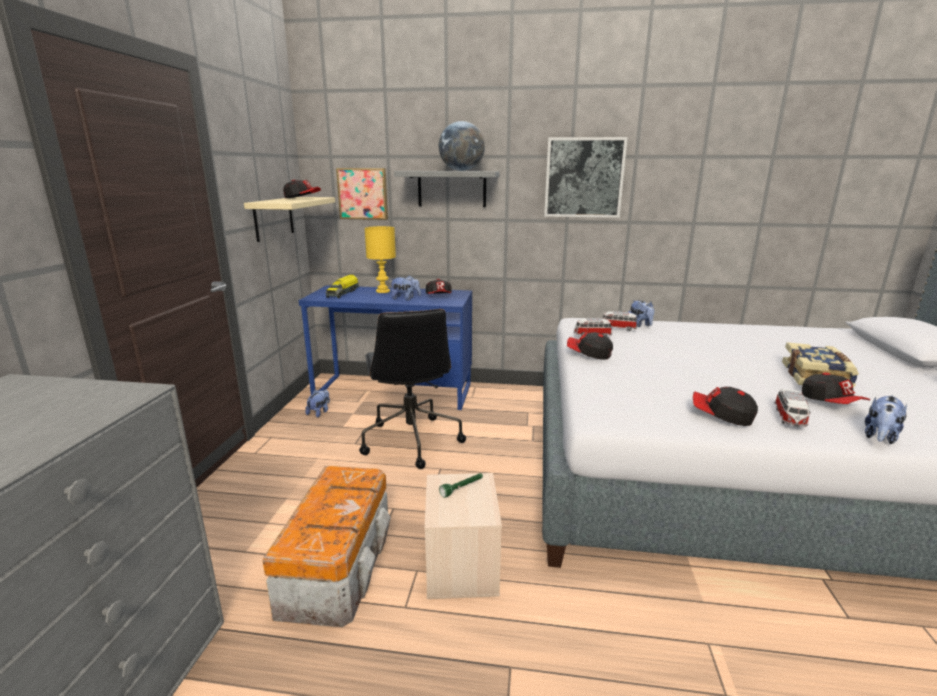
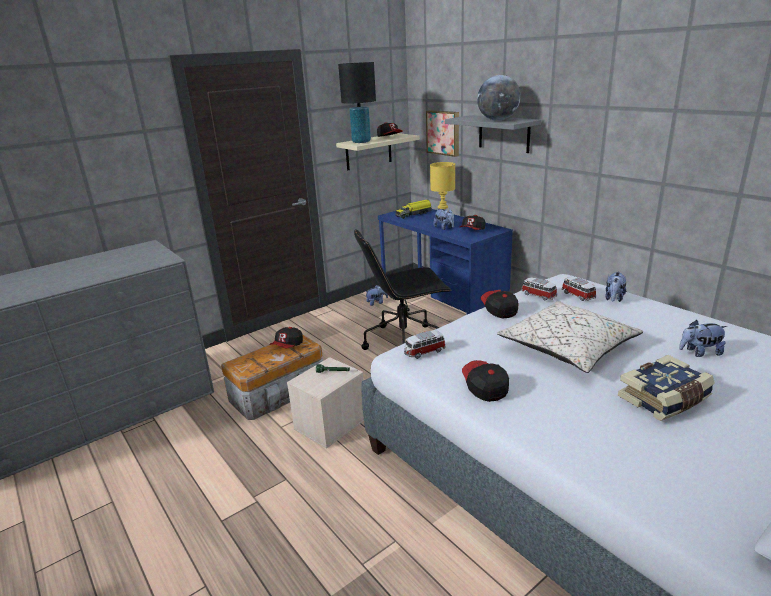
camera: 45 degrees right, 5 degrees up
(281, 201) = (361, 142): none -> black table lamp
(411, 440) = (405, 341): black office chair -> black office chair turned 45 degrees clockwise
(584, 178) = (617, 131): picture -> none
(695, 366) = (568, 348): none -> beige pillow
(789, 418) = (535, 412): toy car -> toy car (424, 352)
(831, 403) = (611, 420): cap -> cap (288, 346)
(880, 437) = (576, 457): plush toy -> plush toy (699, 352)

